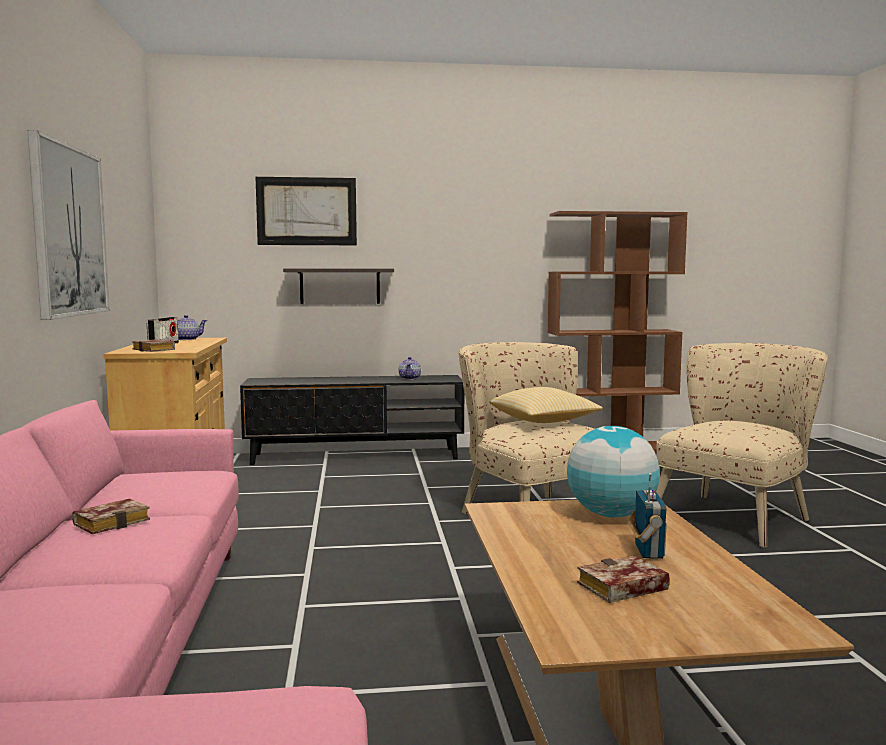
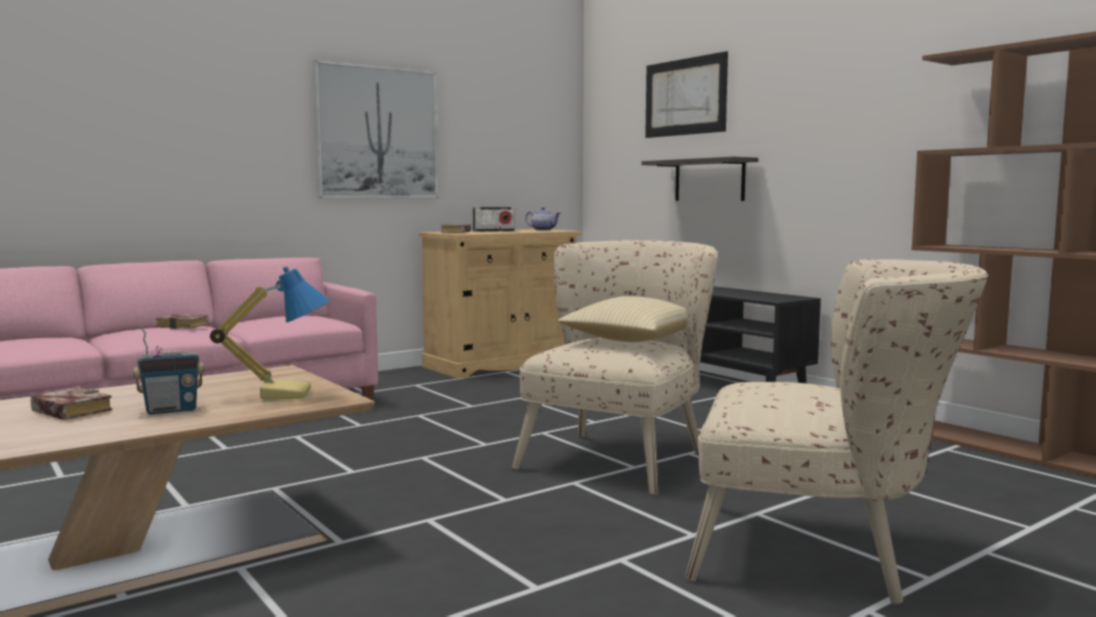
camera: 60 degrees right, 0 degrees up
(410, 378) = (747, 293): teapot -> none
(611, 515) = (285, 395): globe -> table lamp

